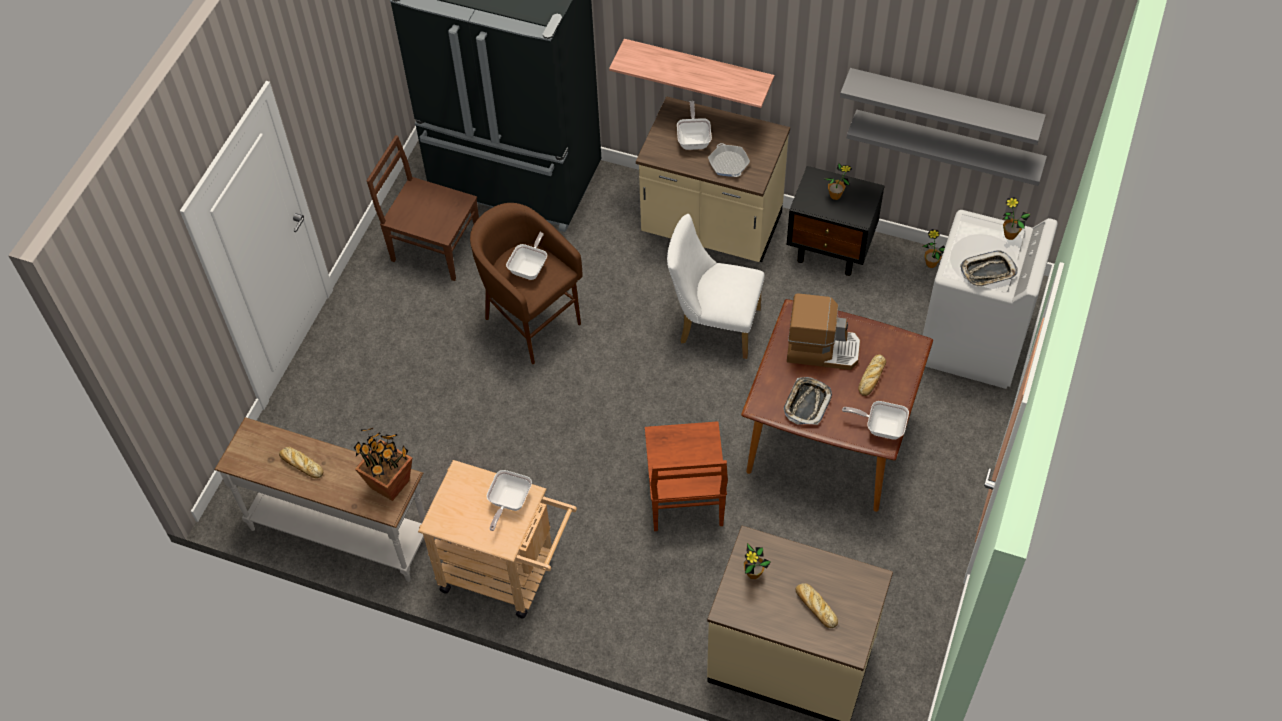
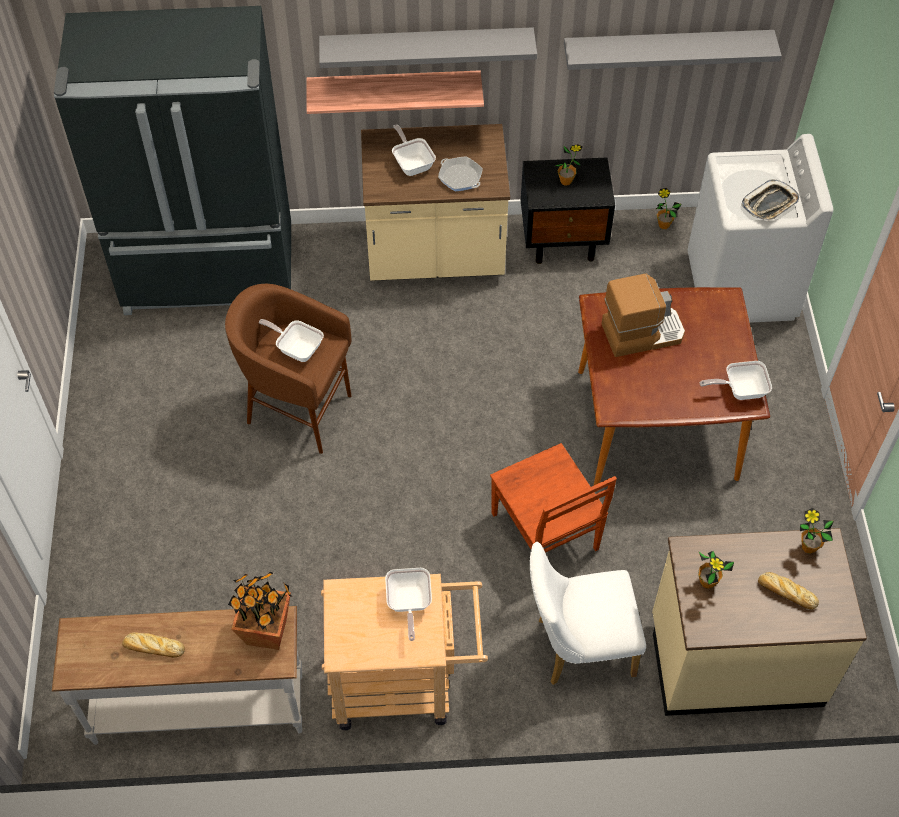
camera: 25 degrees left, 0 degrees up
(434, 247) = (154, 367): brown chair -> none
(530, 267) = (297, 348): frying pan -> frying pan turned 60 degrees counterclockwise
(713, 325) = (486, 352): white chair -> white chair (577, 647)
(807, 403) = (656, 391): tray -> none
(871, 378) = (704, 344): bread -> none
(948, 144) = (671, 92): grey shelf -> grey shelf (426, 46)
(1010, 235) = (770, 162): potted plant -> potted plant (808, 547)

